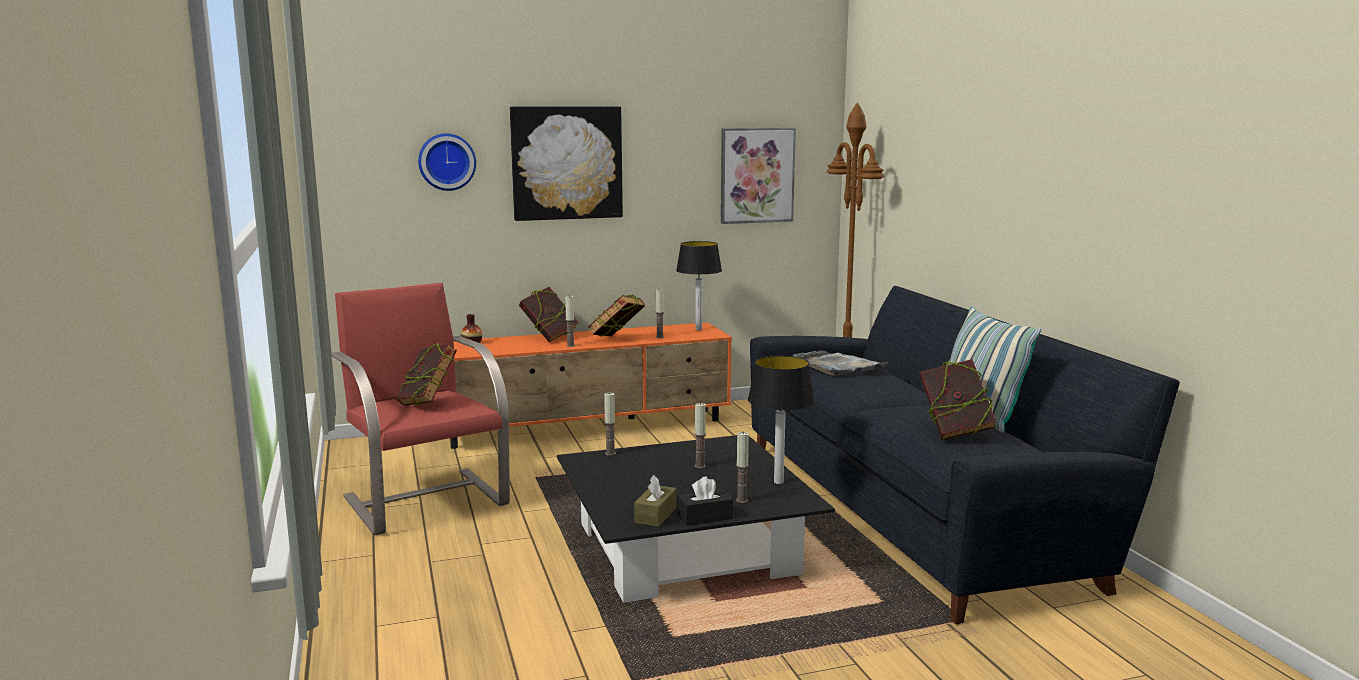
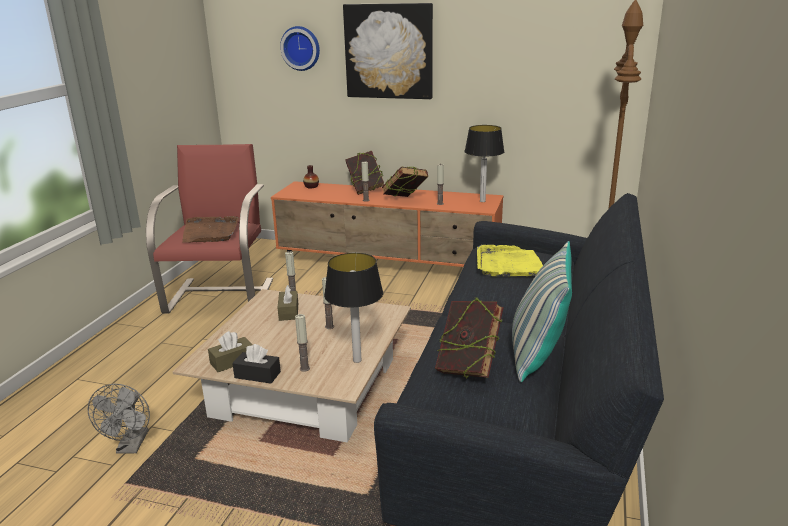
camera: 35 degrees right, 10 degrees up
(428, 404) = (210, 232): book -> brown tray
(578, 654) = (131, 446): none -> grey fan
(631, 465) = (288, 312): none -> brown tissue box
(687, 549) = (306, 388): black coffee table -> beige coffee table
(756, 175) = (559, 67): picture -> none
(838, 366) = (509, 265): grey tray -> yellow tray

